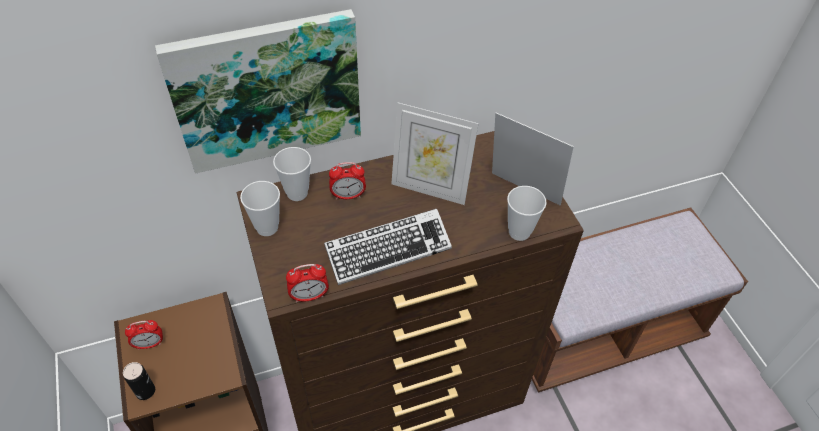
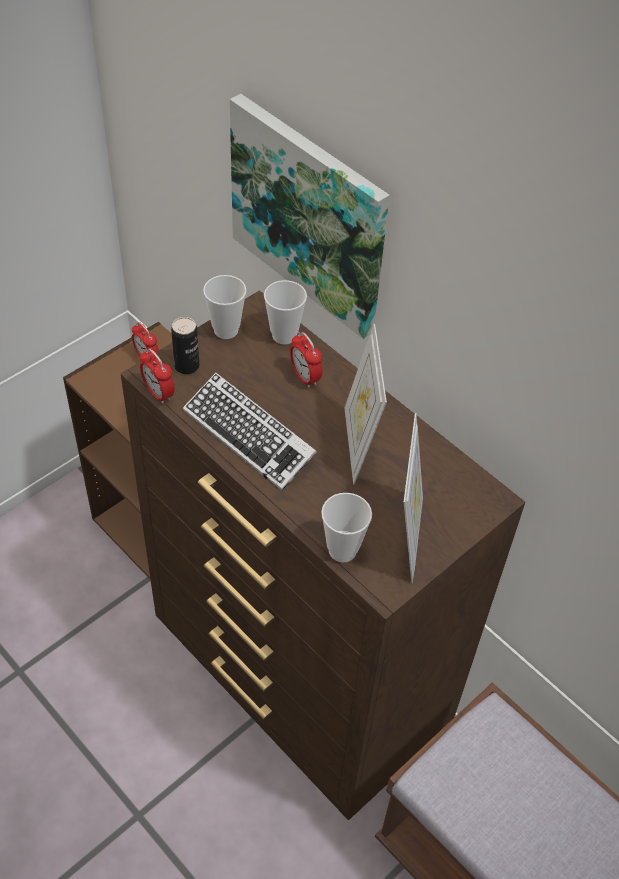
camera: 65 degrees right, 0 degrees up
(145, 391) = (97, 378): can -> can (186, 366)

